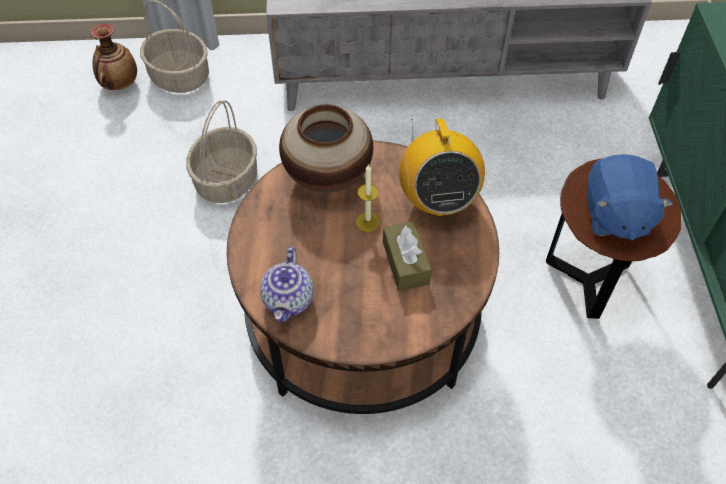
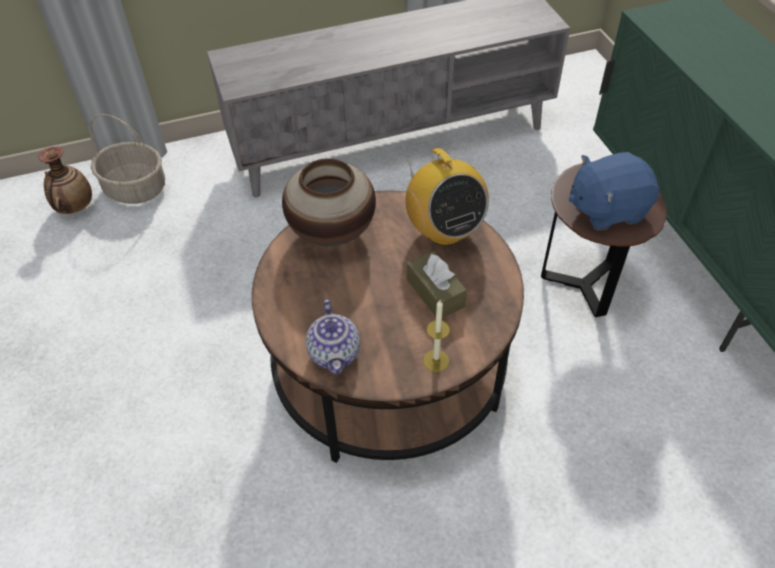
camera: 15 degrees left, 5 degrees down
(226, 179) = (213, 272): basket -> none
(367, 222) = (385, 265): candle -> candle (436, 361)
(615, 215) = (607, 209): blue plush toy -> blue plush toy turned 90 degrees clockwise

